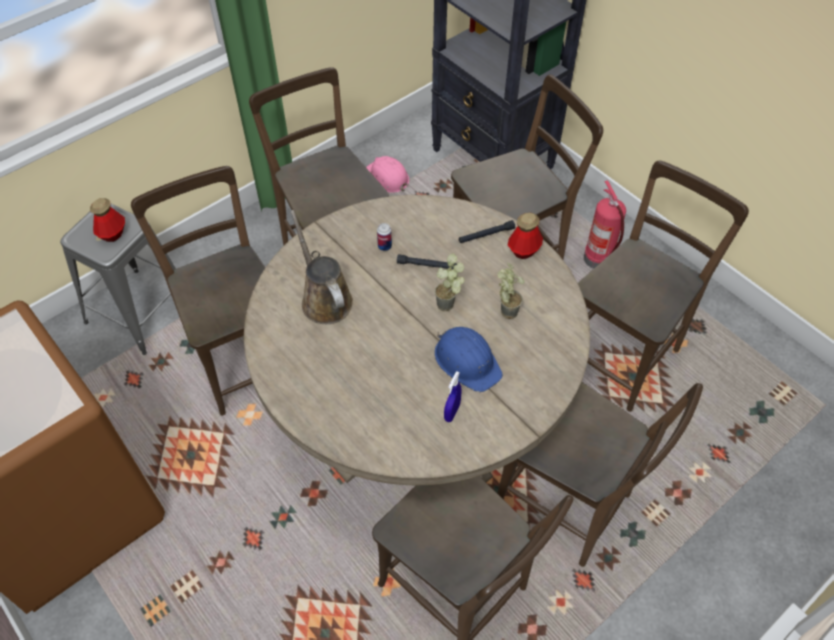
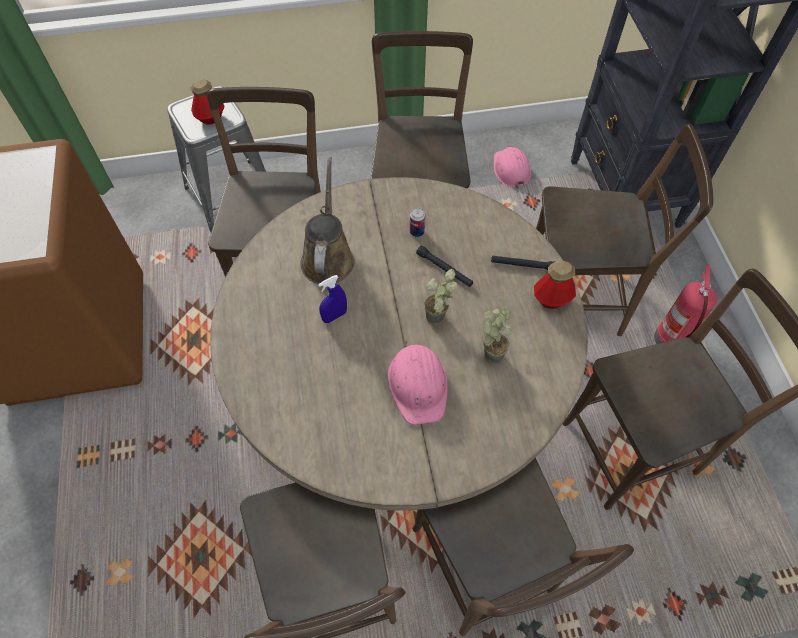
camera: 30 degrees right, 5 degrees up
(452, 412) = (369, 429): blue spray bottle -> blue spray bottle (334, 316)
(467, 361) = (418, 384): blue hard hat -> pink hard hat

